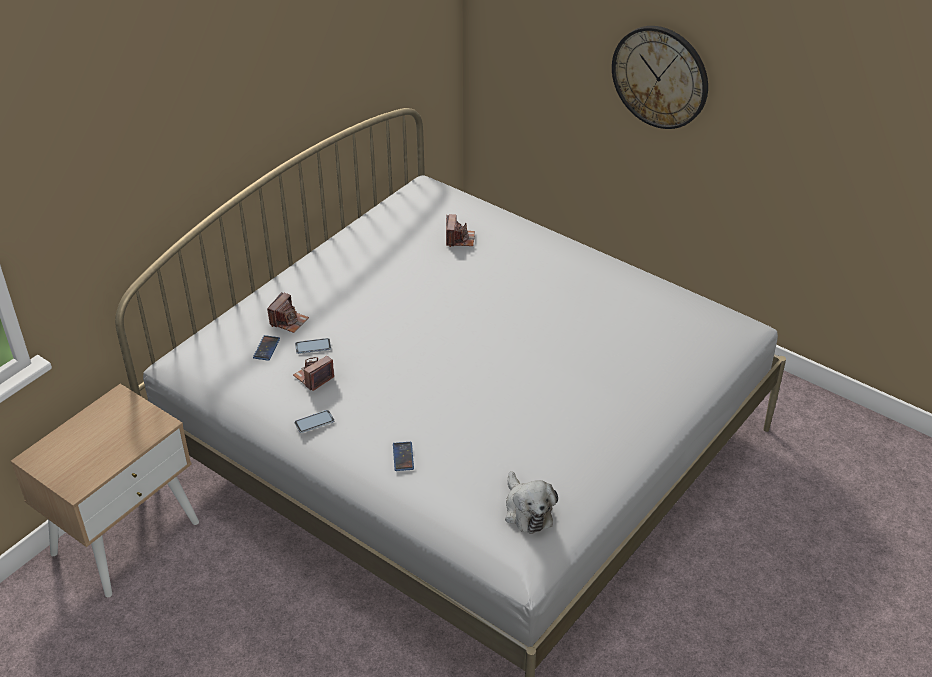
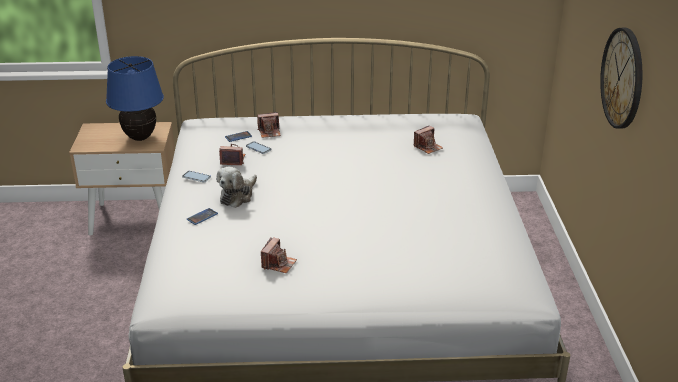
camera: 50 degrees right, 10 degrees down
(124, 427) = (140, 137): none -> blue table lamp
(527, 510) = (206, 282): plush toy -> plush toy (238, 196)
(552, 445) = (278, 264): none -> camera

